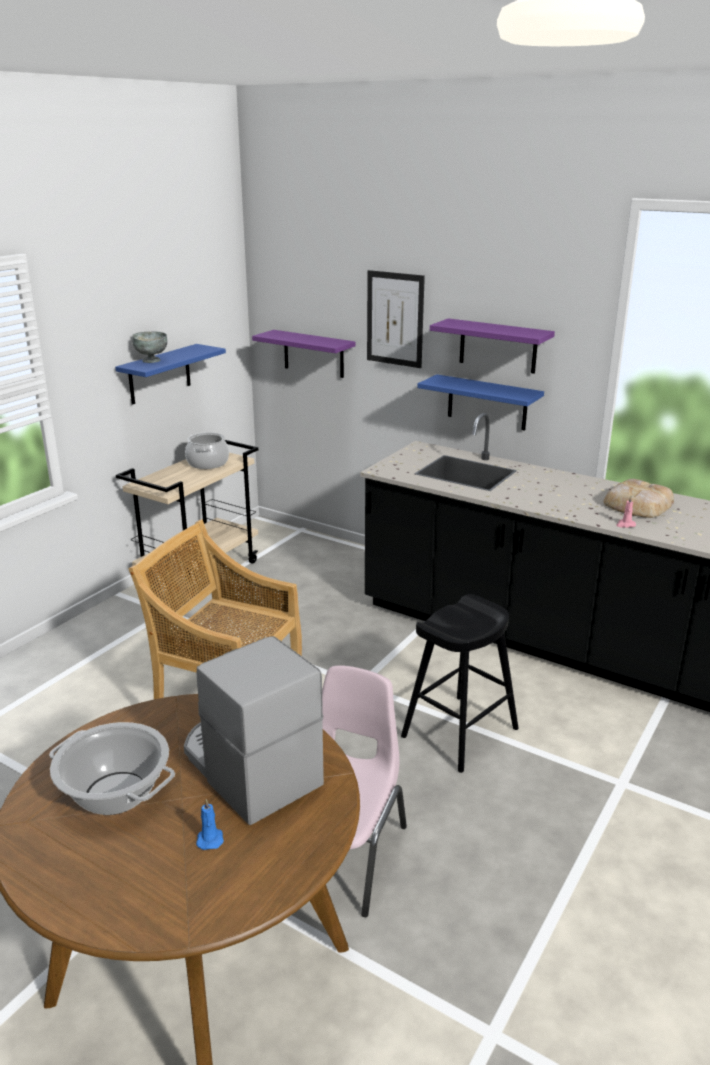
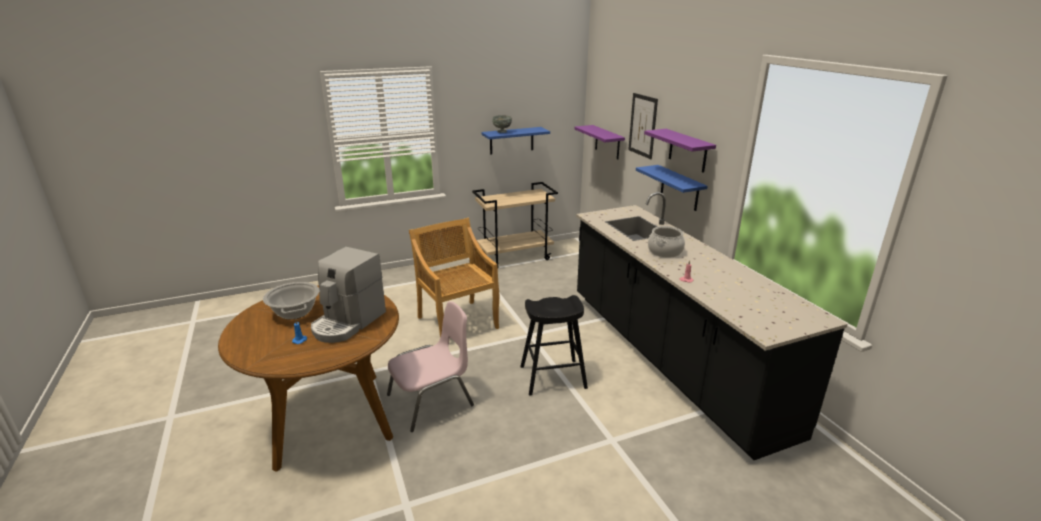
camera: 35 degrees right, 0 degrees up
(207, 463) = (528, 195): cooking pot -> cooking pot (664, 251)
(248, 768) = (348, 323): coffee machine -> coffee machine turned 150 degrees counterclockwise
(636, 505) = (715, 272): bread -> none

